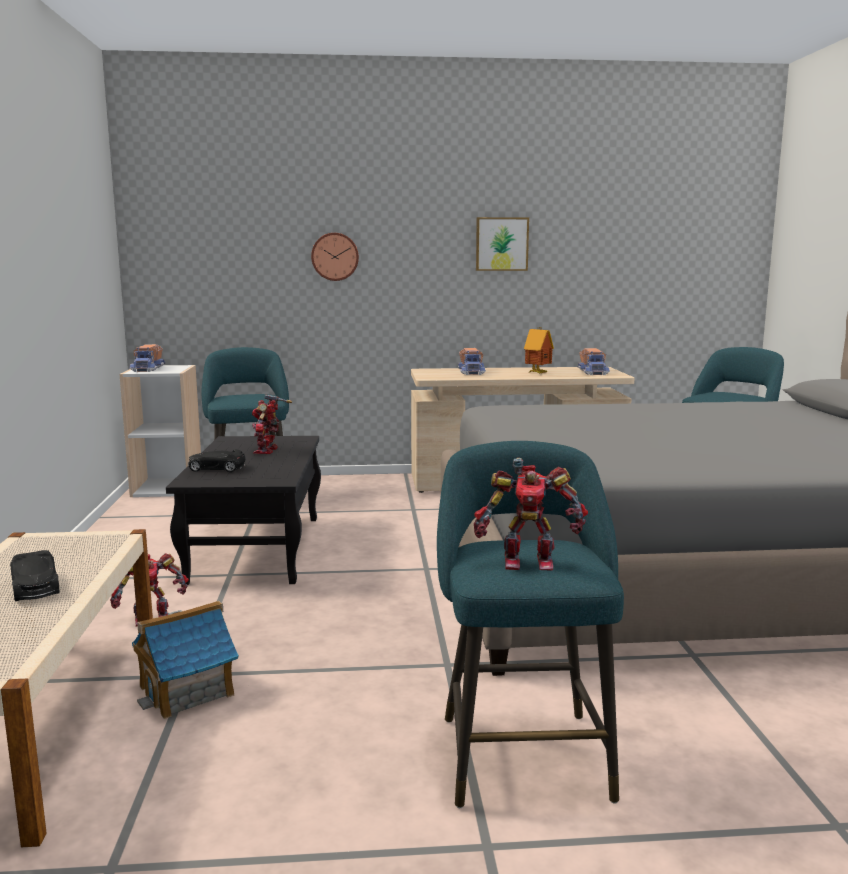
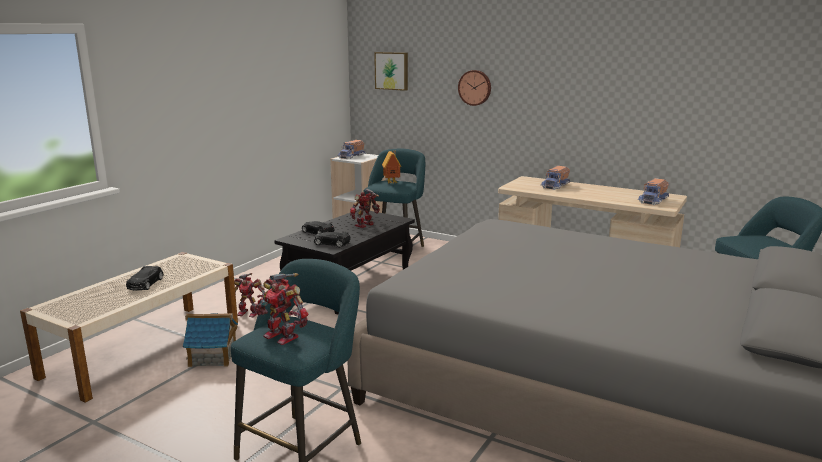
camera: 35 degrees right, 5 degrees up
(266, 476) = (331, 243): none -> black toy car
(501, 244) = (600, 83): picture -> picture (392, 71)
(538, 373) = (604, 194): toy house -> toy house (392, 183)

